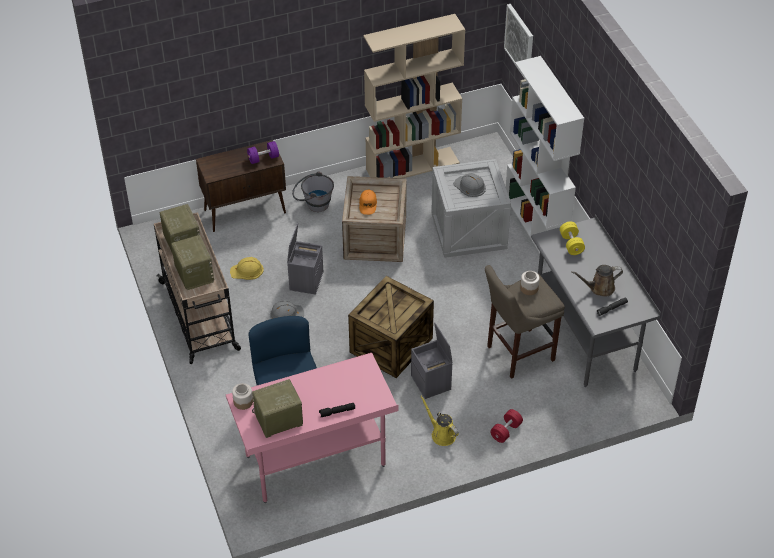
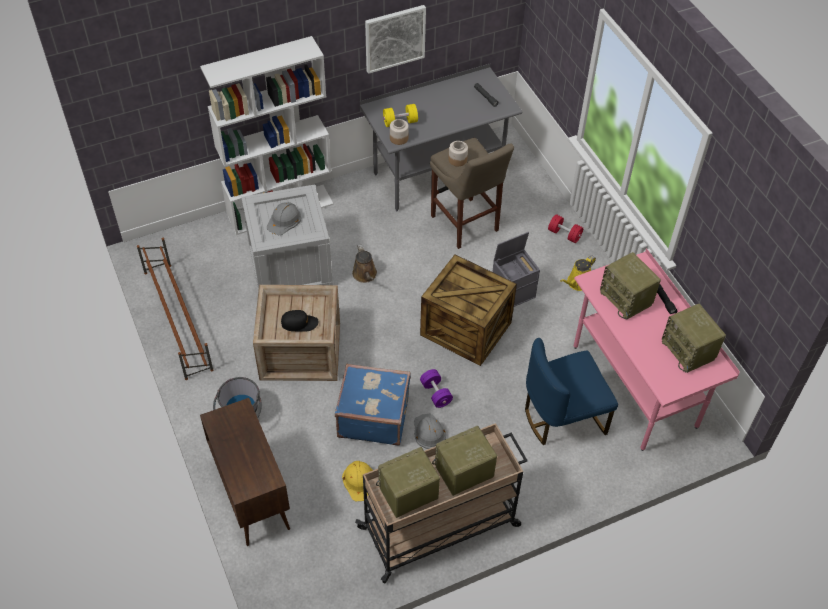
camera: 95 degrees left, 5 degrees up
(243, 401) = (671, 386): jar -> jar (398, 138)
(263, 158) = (237, 421): purple dumbbell -> purple dumbbell (436, 393)
(306, 280) = (373, 416): grey storage box -> blue suitcase
(341, 385) = (627, 299): none -> radio
(368, 205) = (299, 323): orange cap -> black cap
(413, 166) = (178, 319): beige bookcase -> brown shoe rack
(520, 41) = (135, 105): picture -> picture (394, 38)
(599, 288) = (459, 104): brown watering can -> brown watering can (365, 275)

